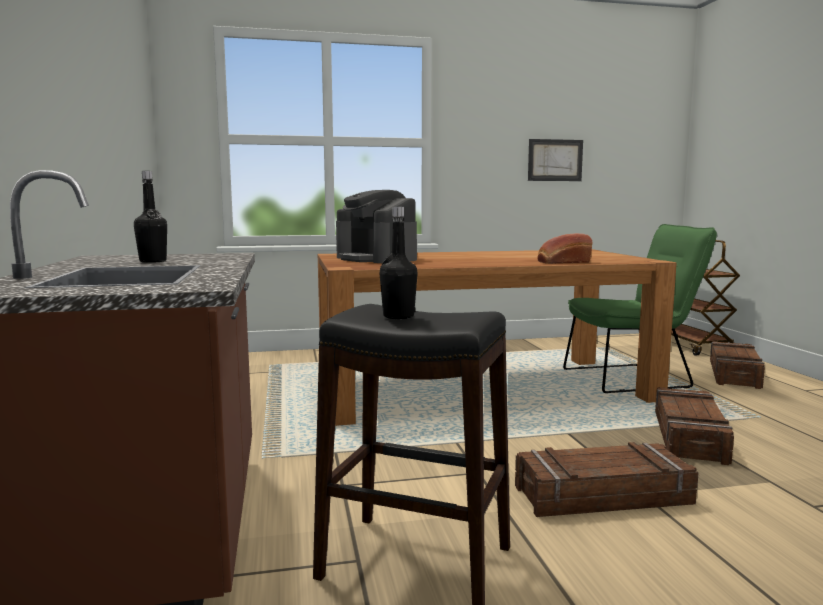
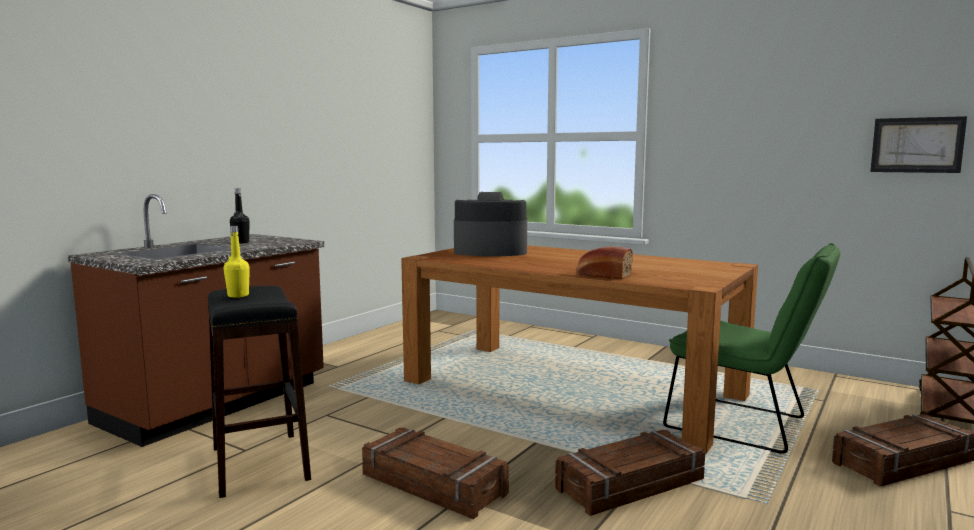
camera: 45 degrees right, 0 degrees up
(377, 259) = (490, 251): coffee machine -> coffee machine turned 90 degrees clockwise
(398, 316) = (238, 295): black bottle -> yellow bottle
(555, 160) = (795, 151): picture -> picture (916, 145)

